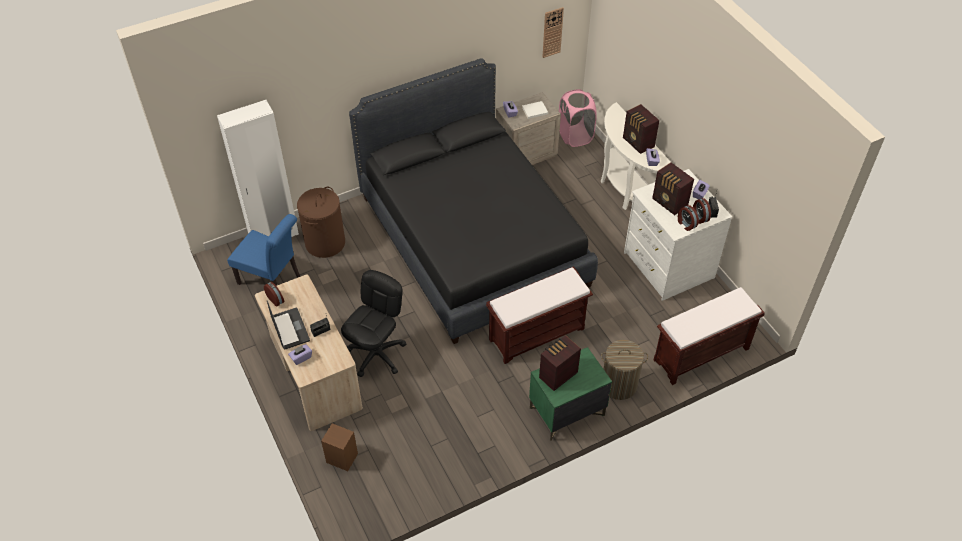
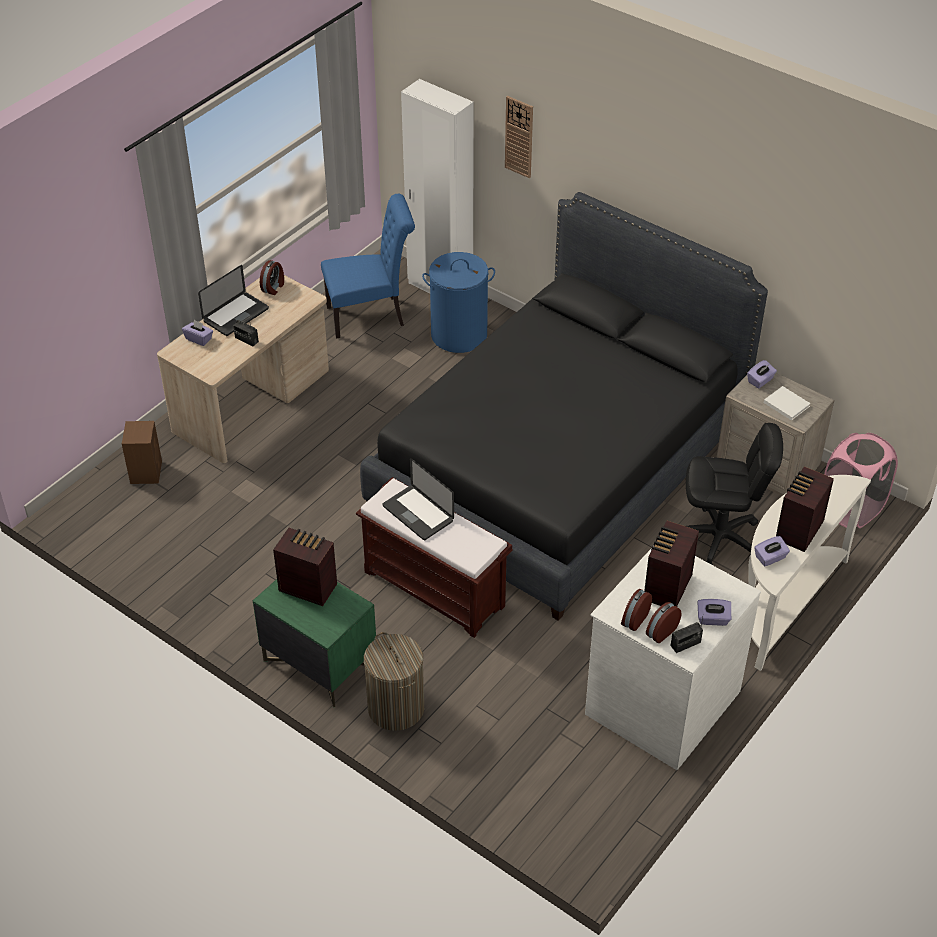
camera: 65 degrees right, 5 degrees down
(273, 281) = (370, 315): blue chair -> blue chair turned 105 degrees counterclockwise
(325, 243) = (459, 335): brown laundry basket -> blue laundry basket
(377, 354) = (312, 445): black office chair -> black office chair (720, 539)
(528, 299) = (418, 513): none -> laptop
(552, 32) = (877, 318): wall clock -> wall clock (519, 137)
(700, 355) = (506, 793): brown bench -> none

